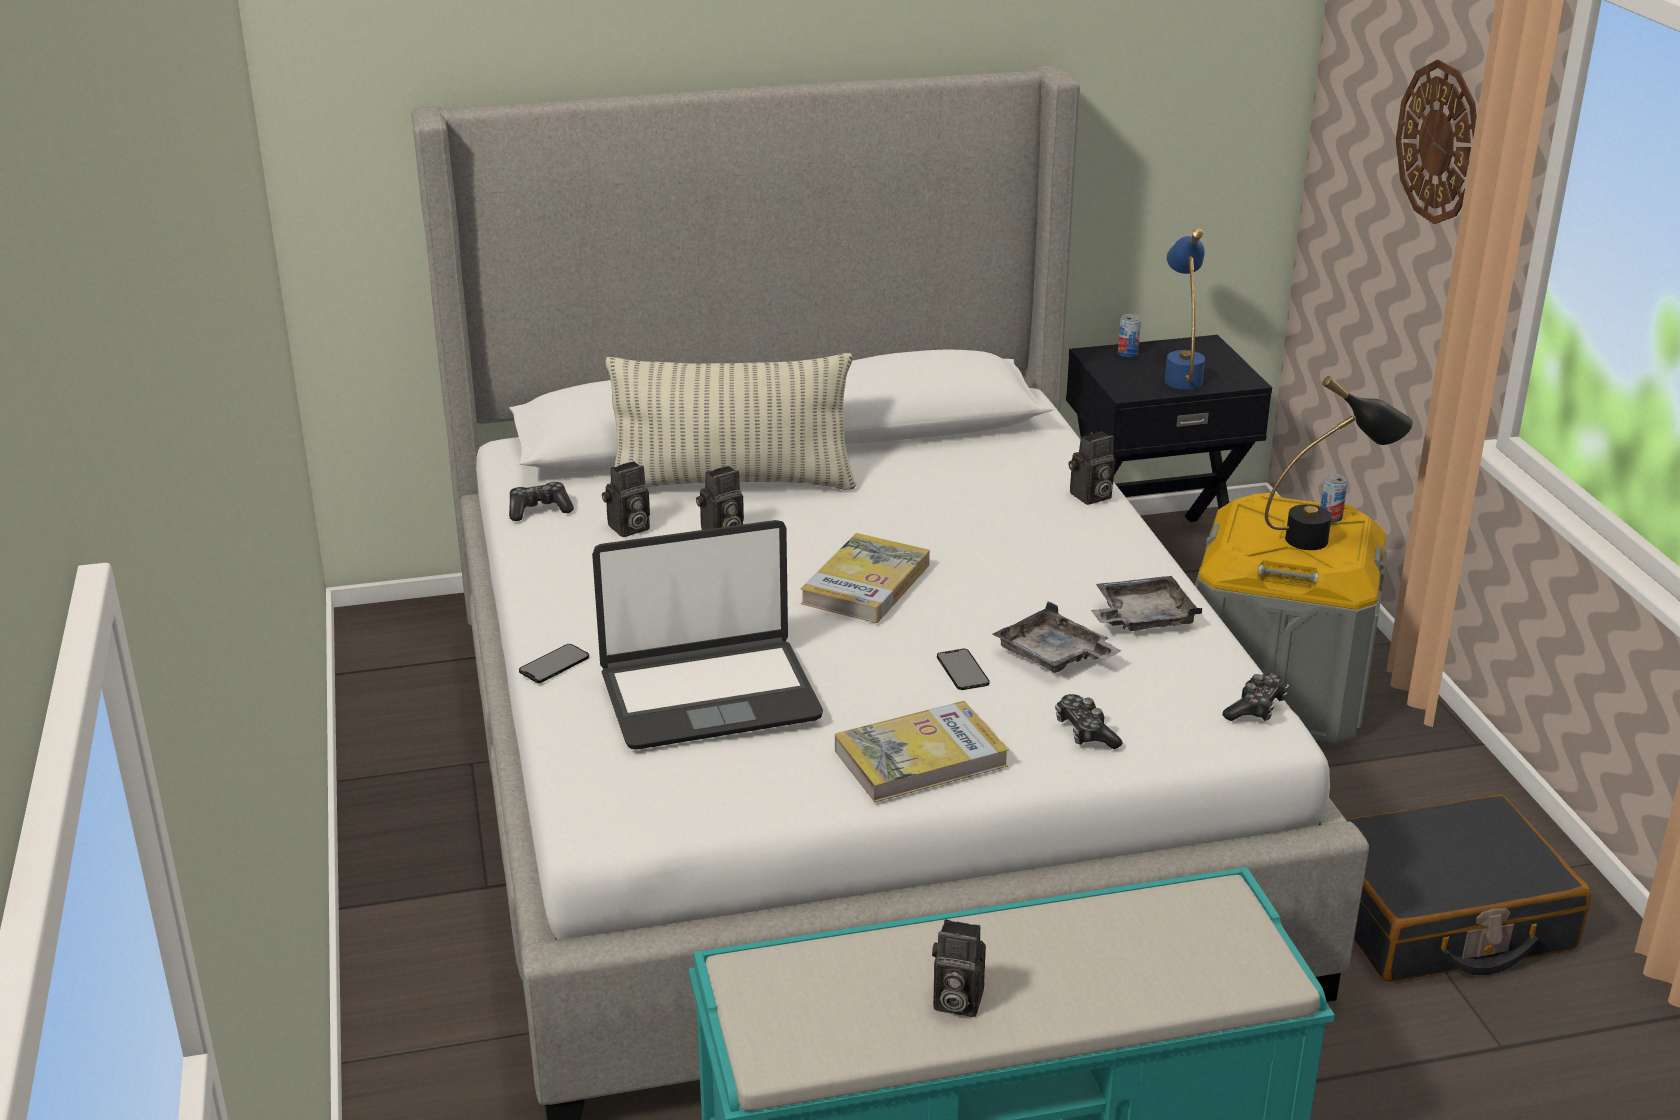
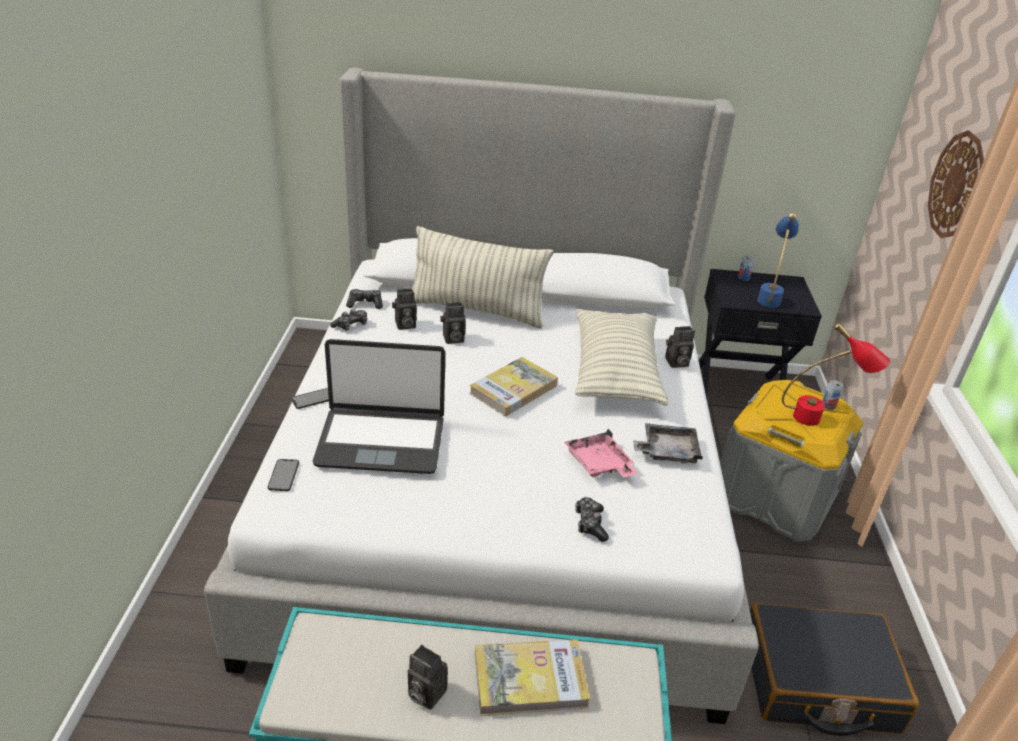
camera: 15 degrees right, 5 degrees up
(920, 758) = (479, 515): book -> book (530, 680)
(962, 670) = (539, 460): phone -> phone (283, 475)
(1006, 528) = (615, 372): none -> pillow
(1053, 656) = (599, 464): grey tray -> pink tray
(1256, 708) = (709, 535): game controller -> game controller (351, 325)
(1327, 539) = (820, 419): black table lamp -> red table lamp

